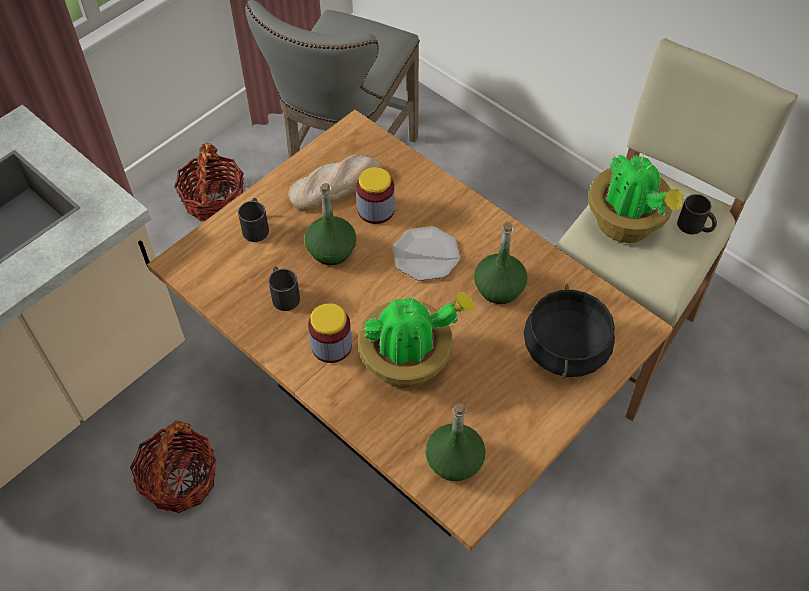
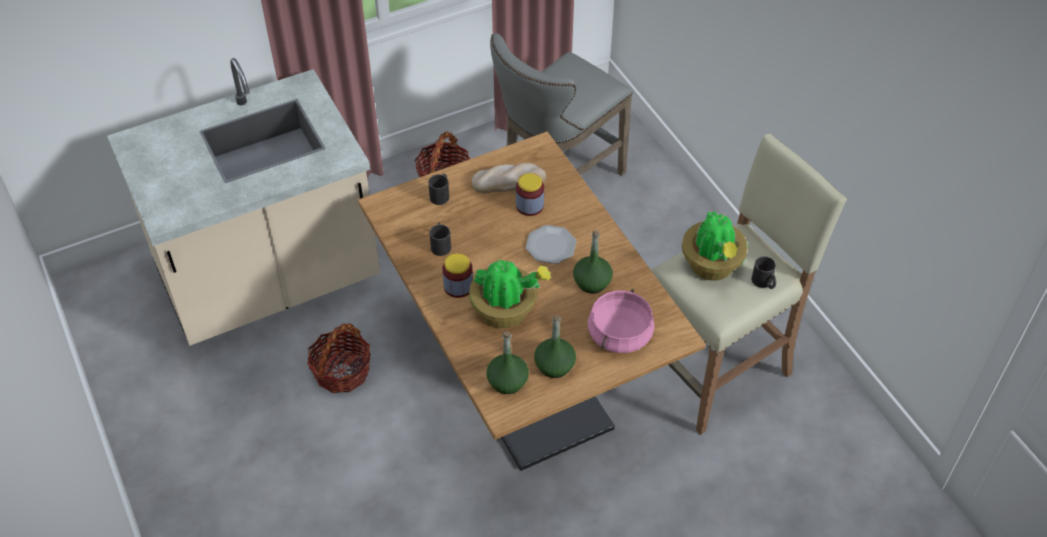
camera: 20 degrees right, 5 degrees down
(331, 250) = (486, 224): green bottle -> green bottle (554, 365)
(565, 348) = (619, 334): black cooking pot -> pink cooking pot

